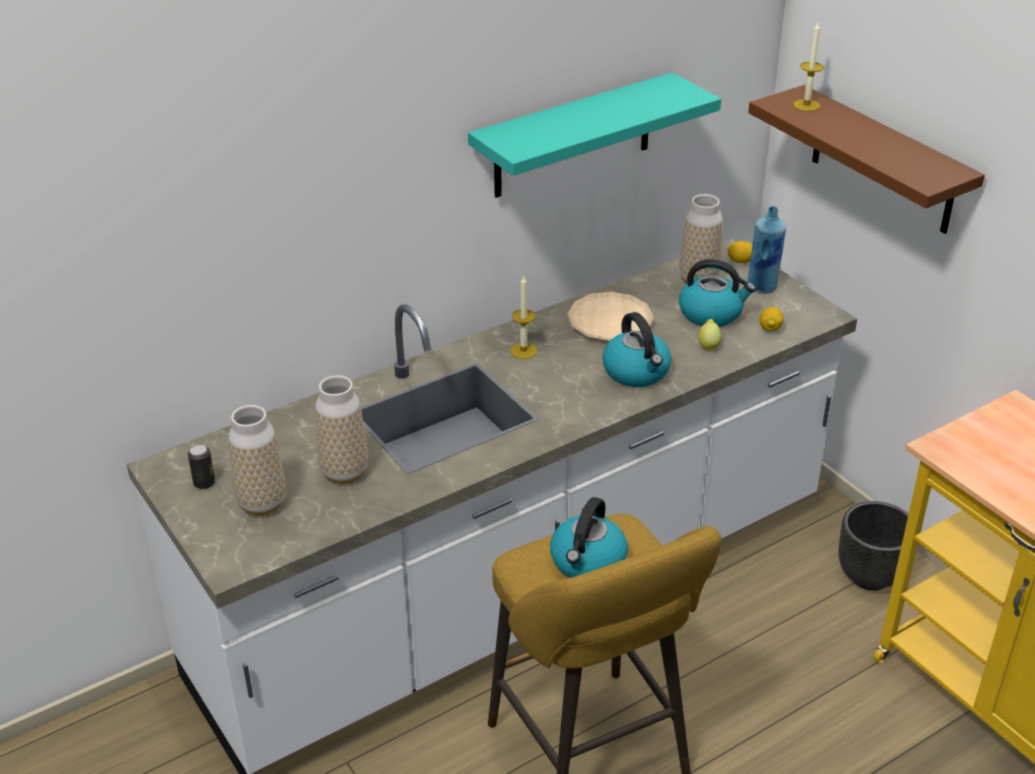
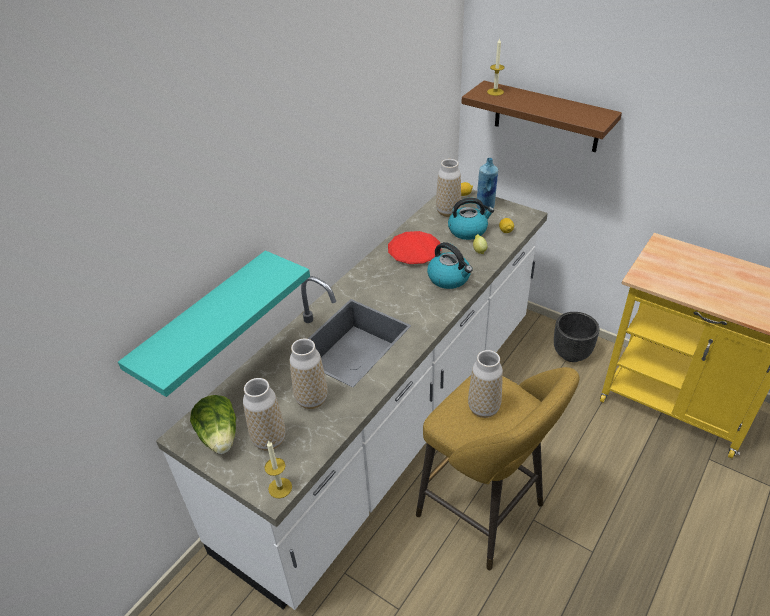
camera: 20 degrees left, 5 degrees up
(204, 483) = (220, 437): can -> lettuce
(523, 351) = (374, 283): candle -> candle (280, 488)
(573, 136) = (373, 140): turquoise shelf -> turquoise shelf (204, 323)
(588, 562) = (483, 408): kettle -> vase
(610, 322) = (414, 251): beige plate -> red plate

